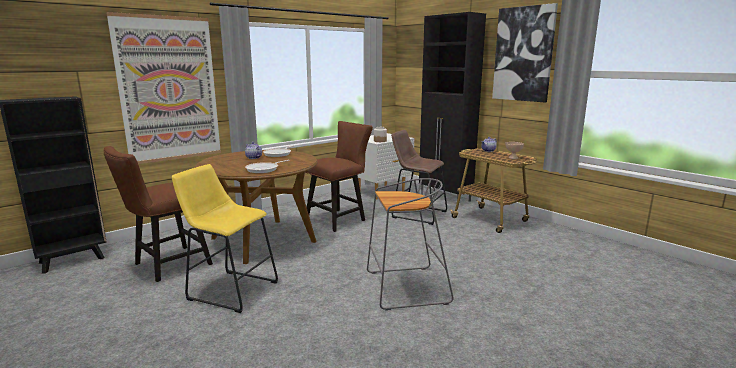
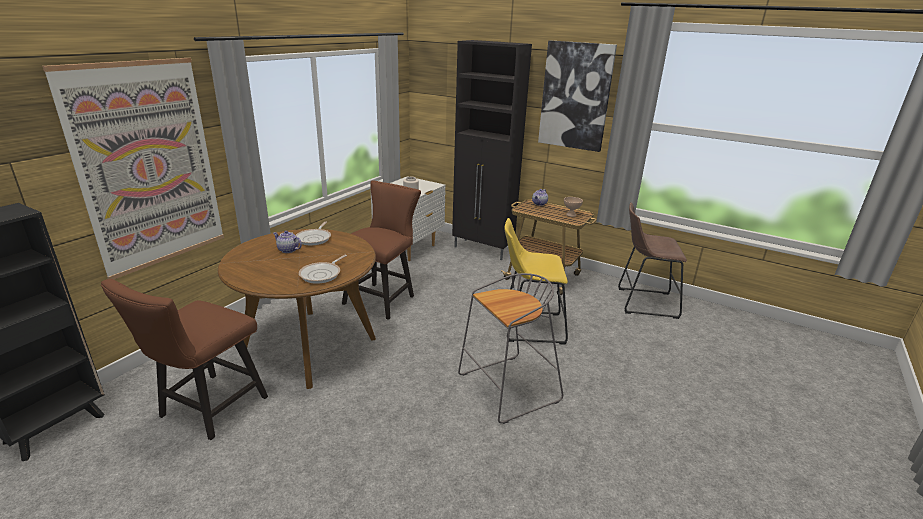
camera: 20 degrees left, 10 degrees up
(229, 289) = (314, 432): yellow stool -> yellow stool (529, 326)
(416, 214) = (465, 278): brown stool -> brown stool (642, 302)

